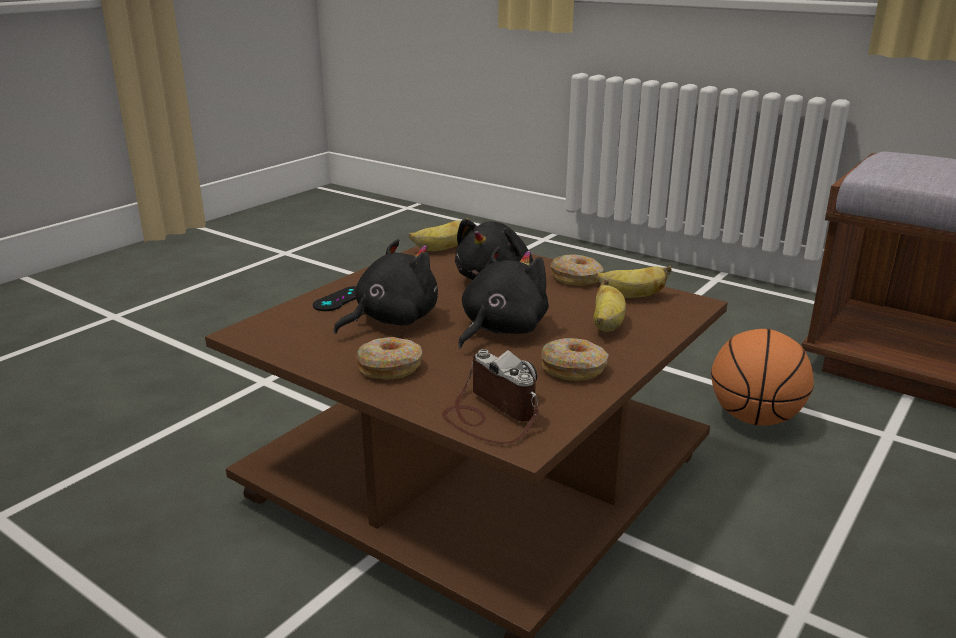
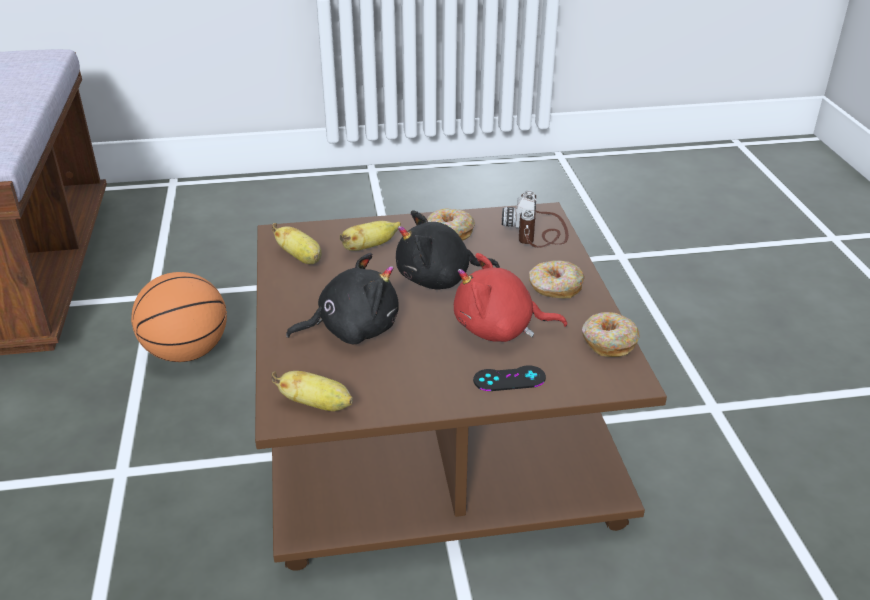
camera: 135 degrees left, 10 degrees up
(391, 320) = (499, 329): black plush toy -> red plush toy
(577, 278) = (294, 295): donut -> donut (608, 342)

